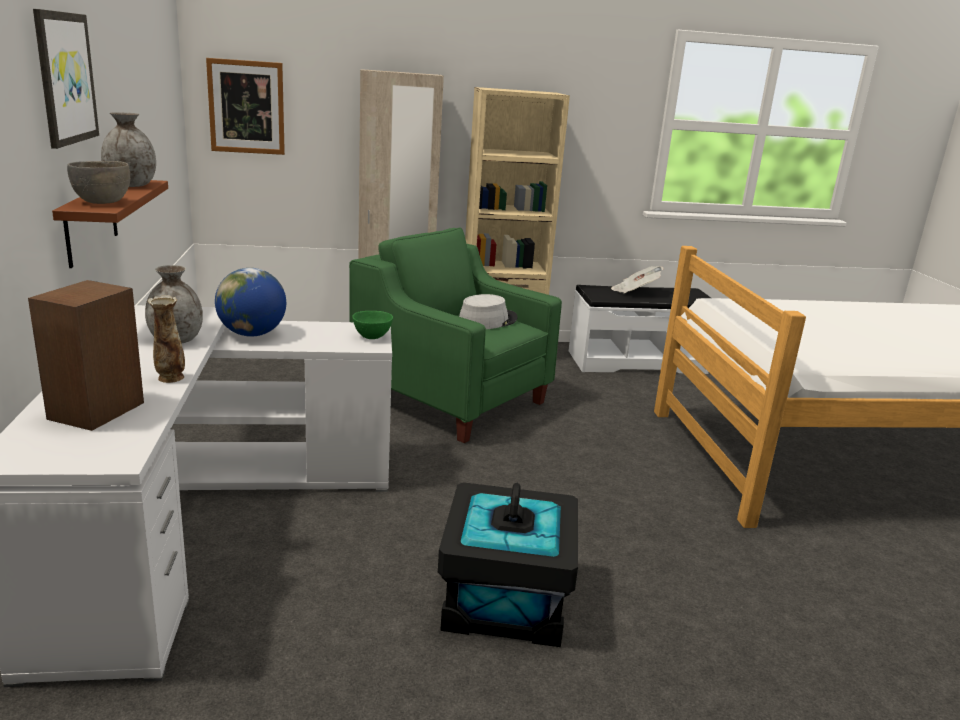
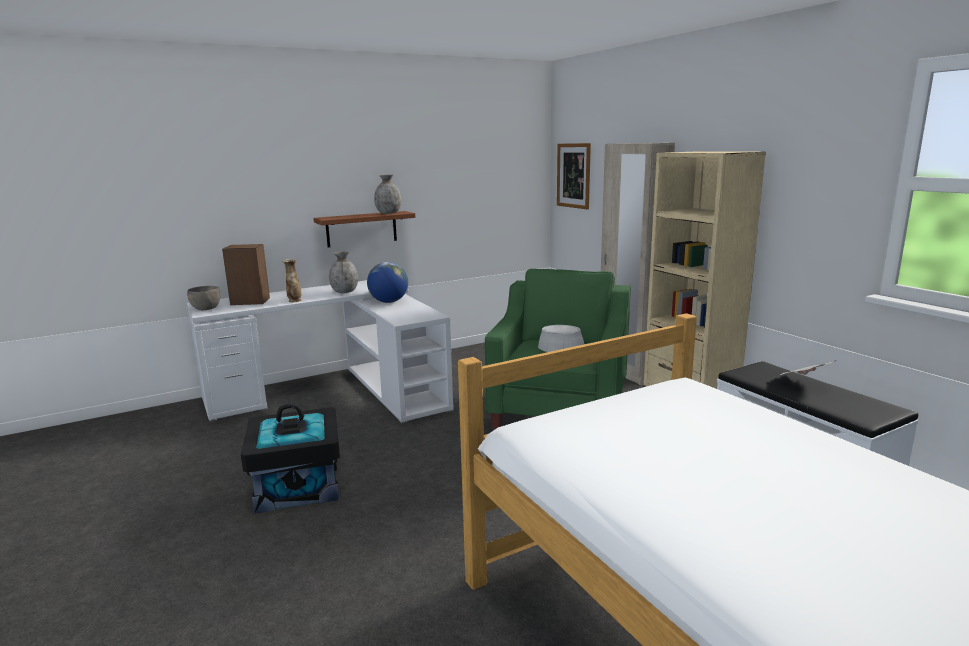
camera: 70 degrees right, 5 degrees down
(64, 78) = (344, 157): picture -> none
(103, 203) = (339, 217): grey bowl -> grey bowl (206, 309)
(373, 337) = (417, 318): green bowl -> none

